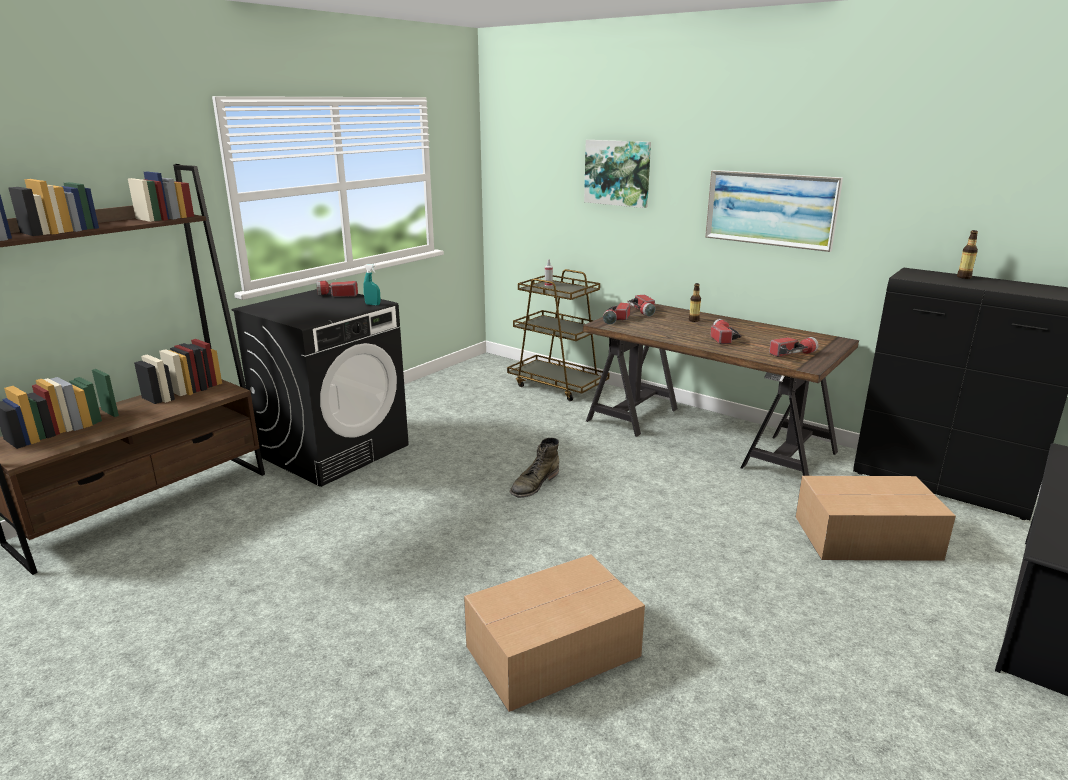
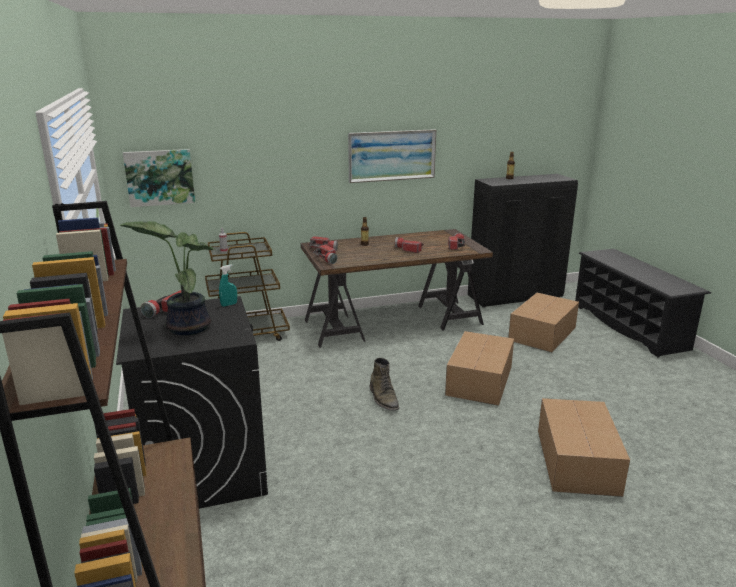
camera: 55 degrees left, 0 degrees up
(312, 306) = (187, 327): none -> potted plant
(617, 173) = (265, 143): picture -> picture (160, 177)
(656, 527) = (480, 380): none -> cardboard box

